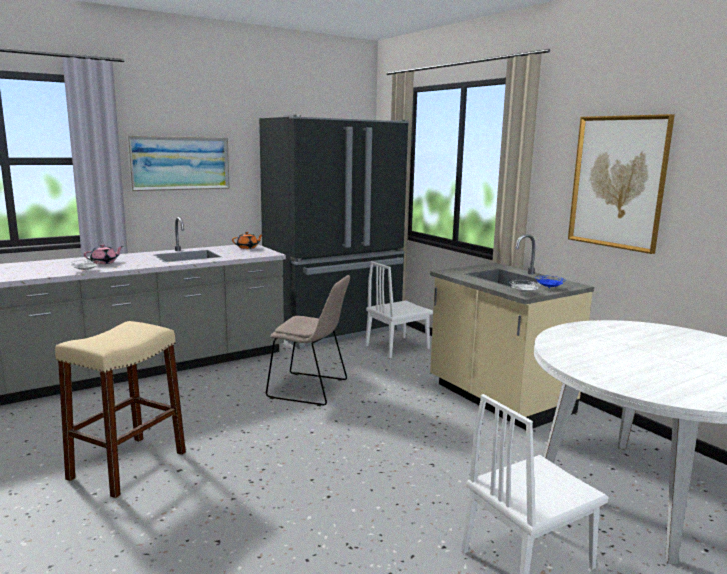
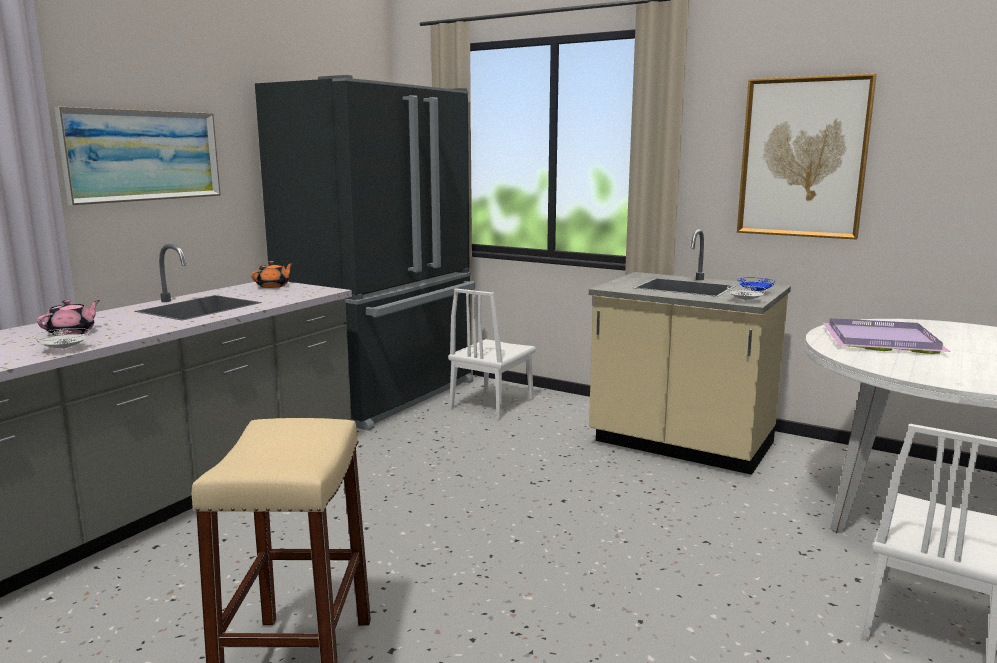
camera: 25 degrees left, 0 degrees up
(311, 389) = (446, 482): beige chair -> none
(610, 339) = (883, 341): none -> purple tray

